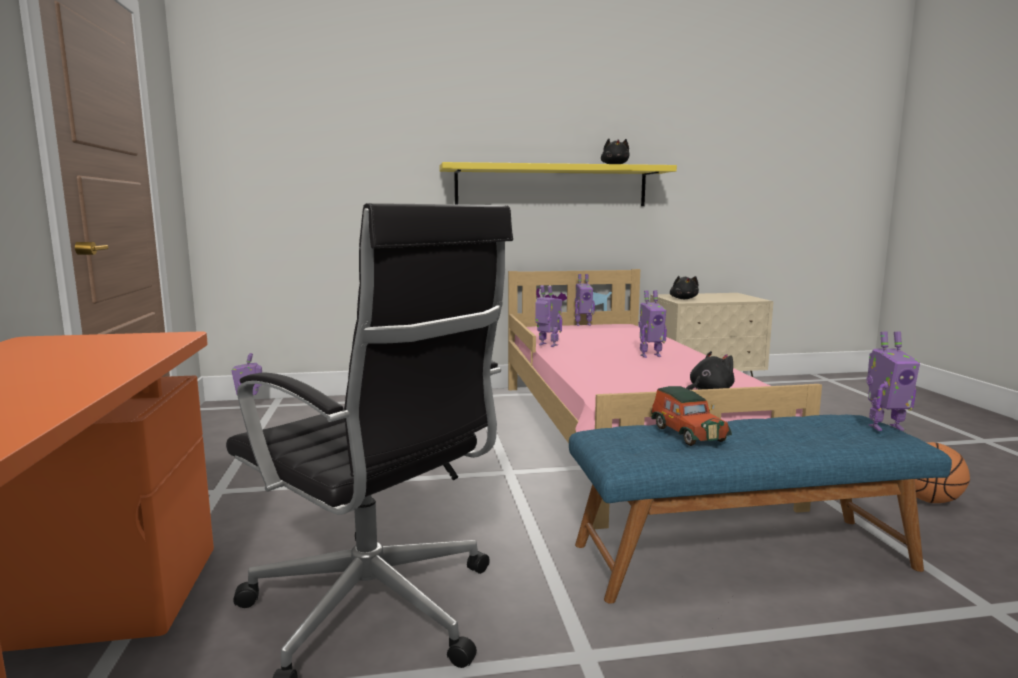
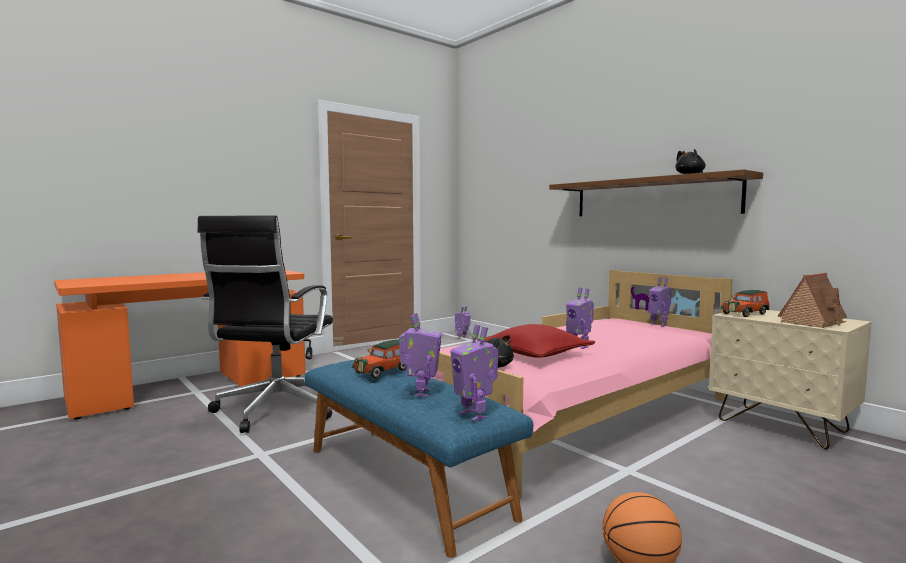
camera: 60 degrees right, 5 degrees down
(547, 345) = (556, 327): toy robot -> toy robot (420, 393)
(552, 186) = (652, 197): yellow shelf -> brown shelf
(668, 371) = (535, 354): none -> red pillow
(683, 299) = (746, 313): black plush toy -> toy car
(732, 298) = (813, 322): none -> toy house

